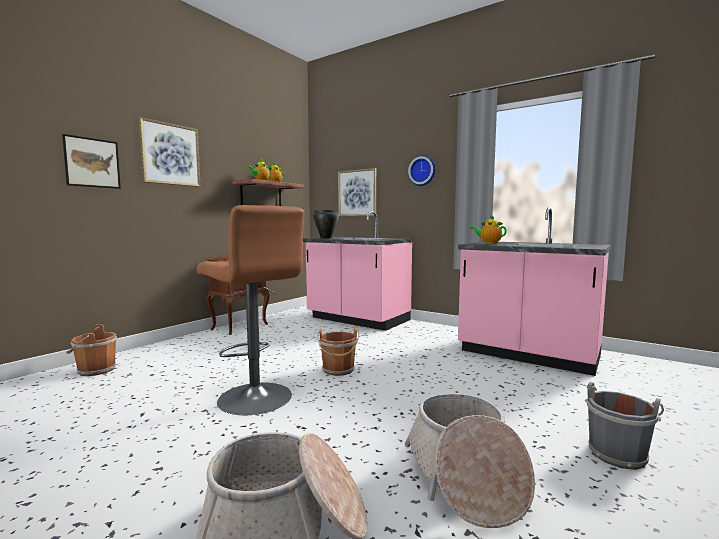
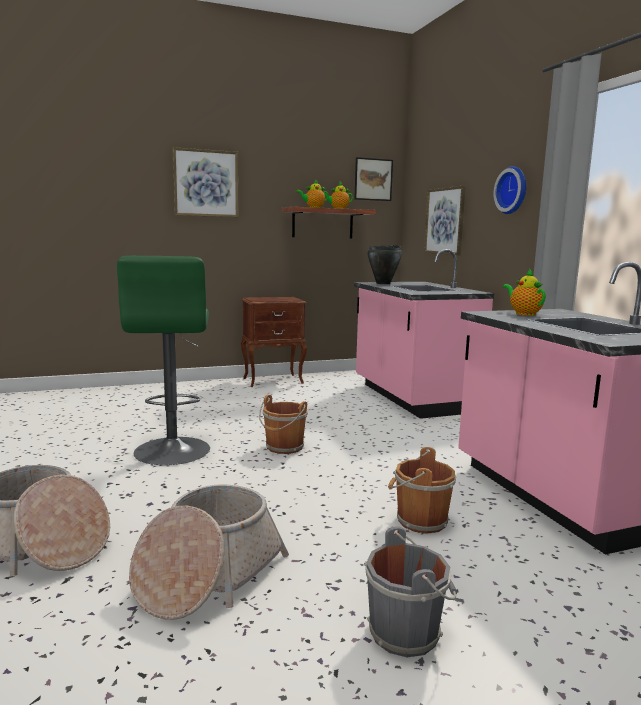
camera: 35 degrees right, 5 degrees up
(92, 162) = (126, 199): picture -> picture (373, 179)
(94, 370) = (108, 396): brown bucket -> brown bucket (419, 520)
(255, 399) = (171, 451): brown stool -> green stool

